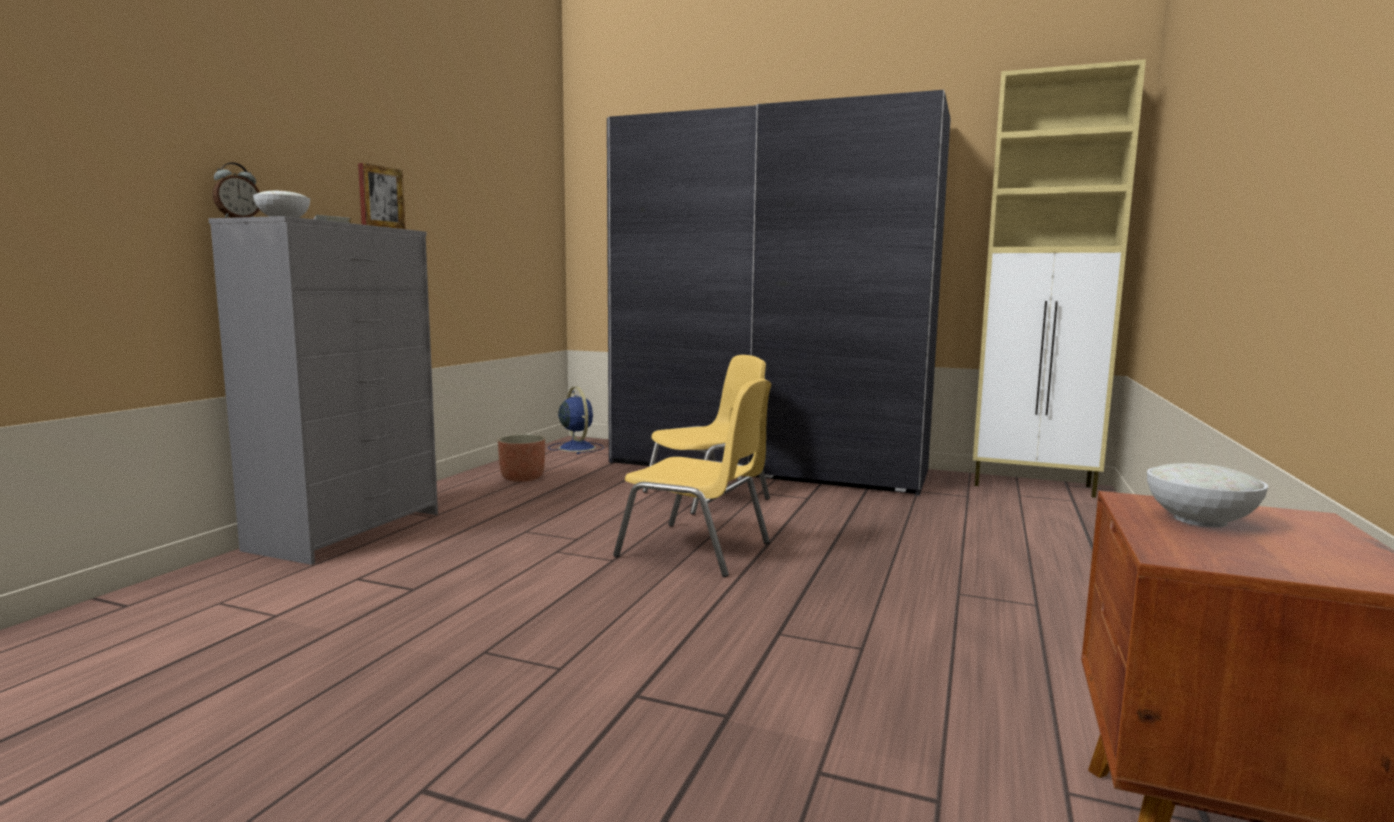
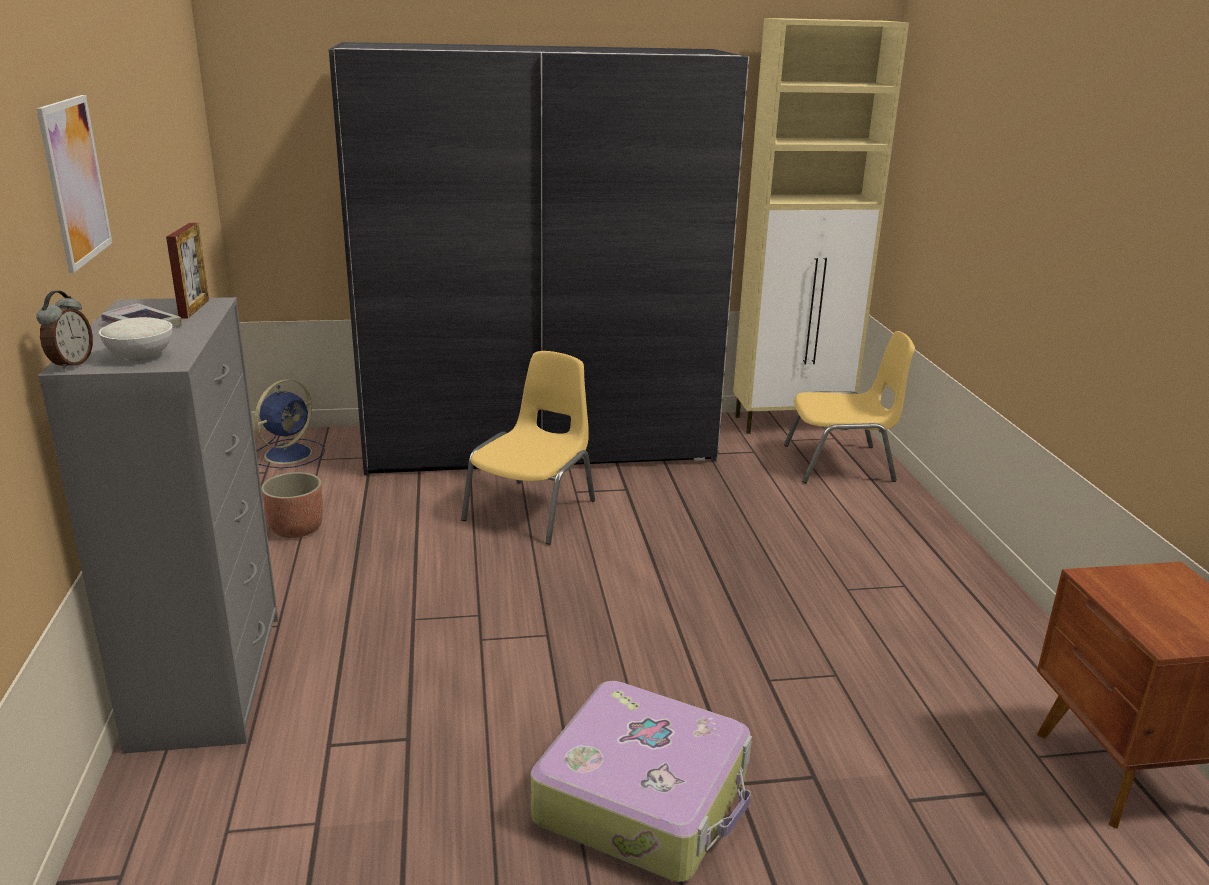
camera: 30 degrees left, 15 degrees up
(334, 139) = (75, 181): none -> picture
(532, 677) = (644, 798): none -> suitcase
(576, 447) = (290, 453): blue fan -> blue fan turned 90 degrees clockwise
(696, 550) = (606, 597): yellow chair -> yellow chair (840, 464)
(1202, 520) = (1140, 595): white bowl -> none

